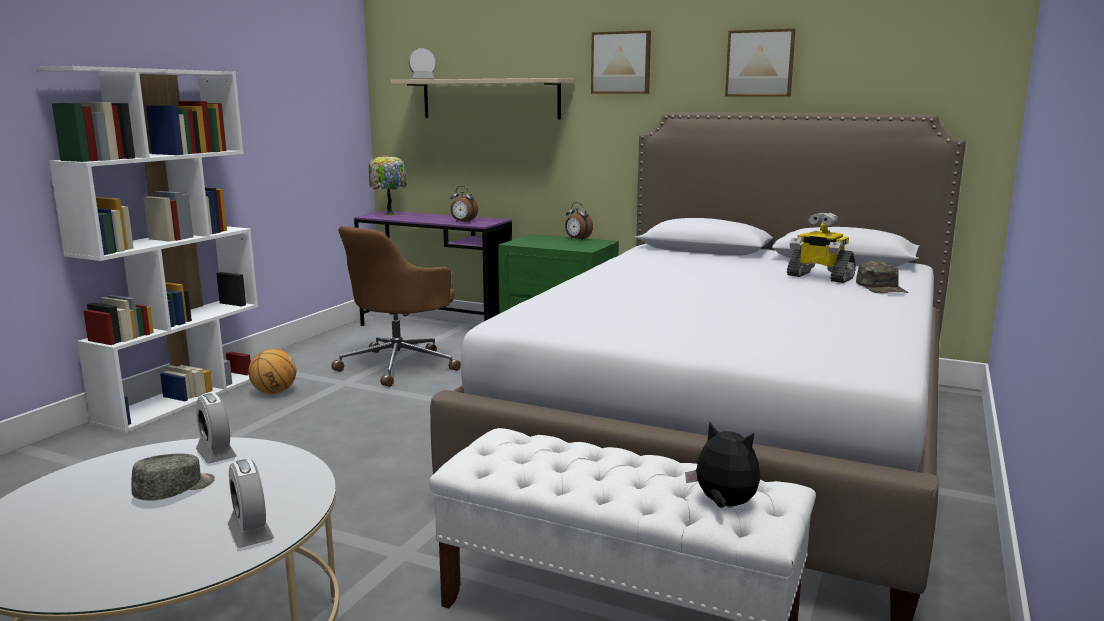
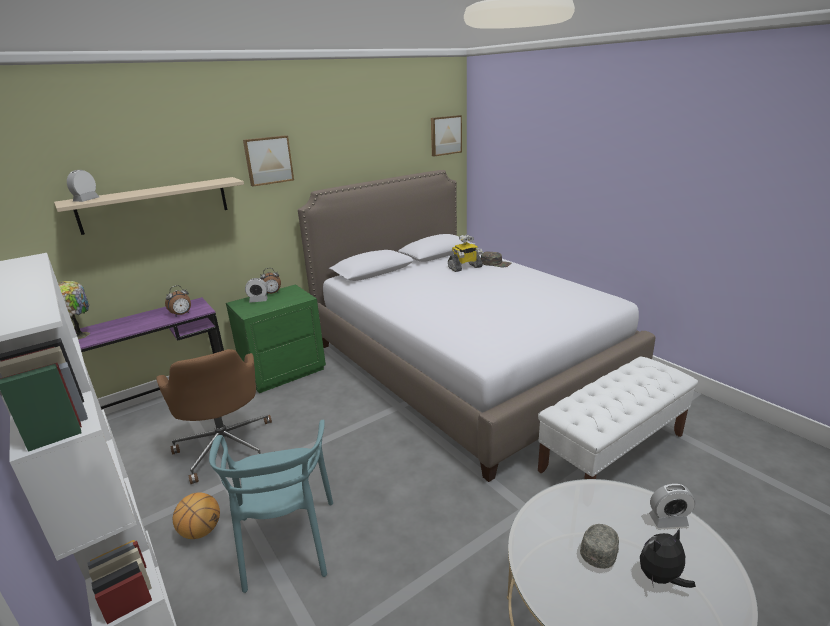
camera: 60 degrees left, 10 degrees up
(175, 490) = (600, 550): grey cap -> grey cap turned 60 degrees clockwise
(216, 454) = (545, 526): alarm clock -> alarm clock (258, 300)
(274, 429) = (286, 542): none -> turquoise chair
(723, 504) = (658, 377): plush toy -> plush toy (661, 578)
(760, 63) = (356, 151): picture -> picture (445, 135)

